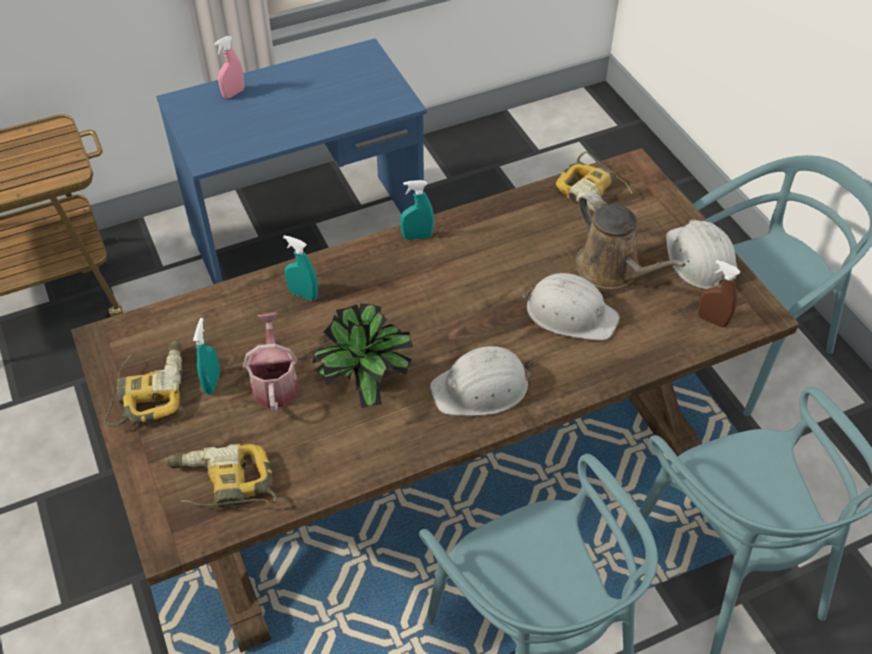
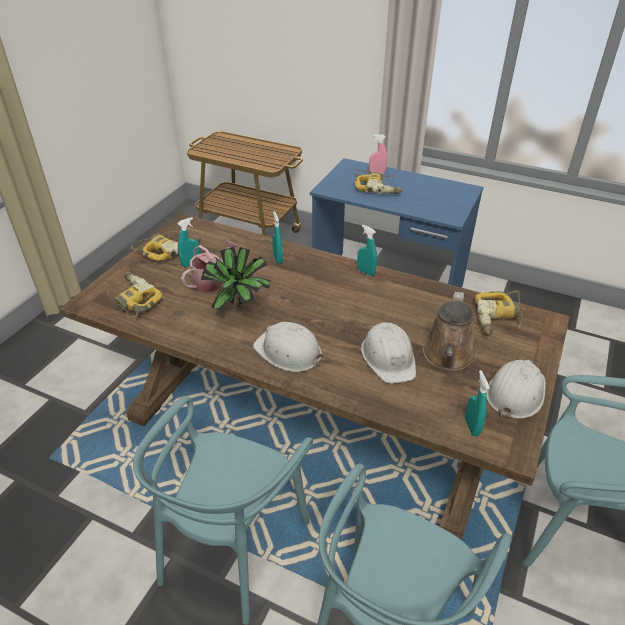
camera: 50 degrees right, 10 degrees down
(265, 115) = (377, 188): none -> power drill
(712, 320) = (471, 427): brown spray bottle -> turquoise spray bottle

